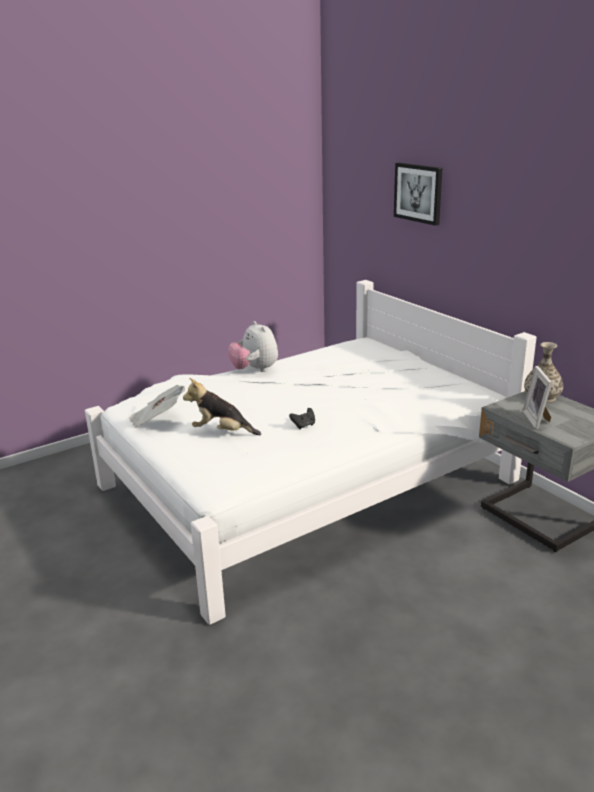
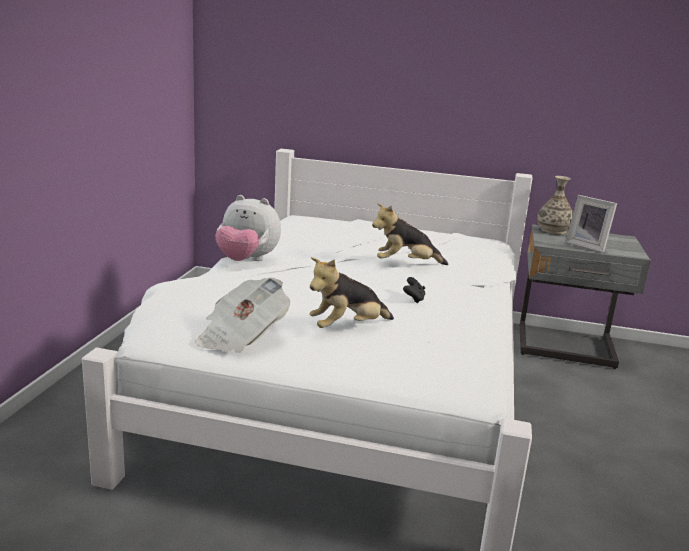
camera: 45 degrees left, 5 degrees down
(355, 398) = (405, 264): none -> plush toy
(418, 193) = (364, 41): picture -> none

